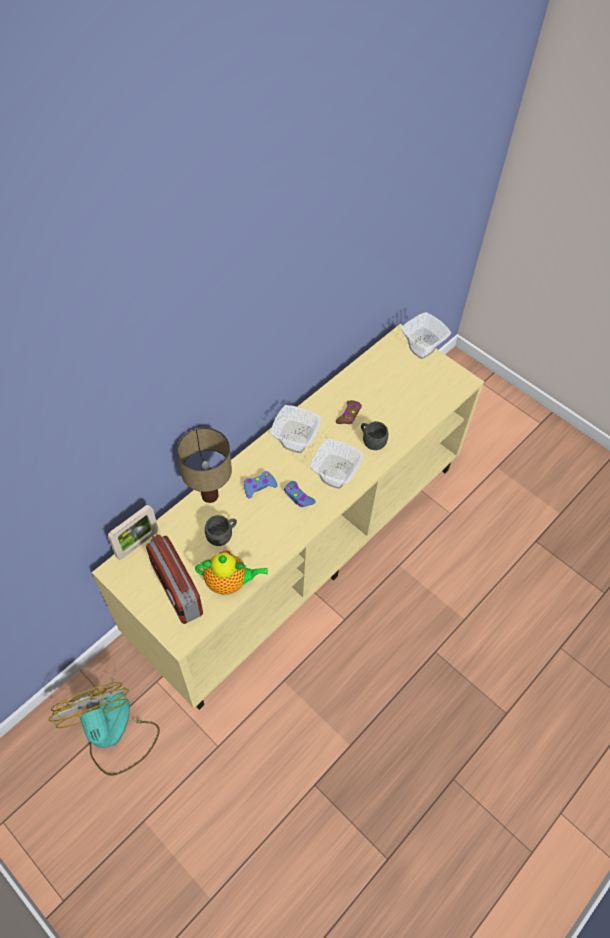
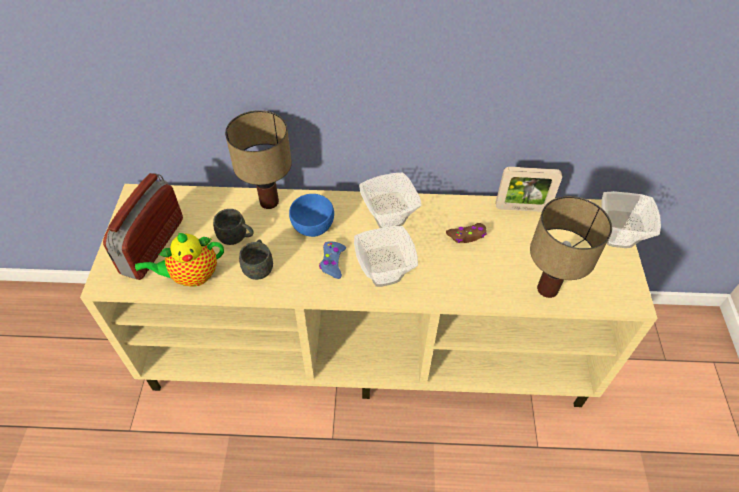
camera: 50 degrees right, 5 degrees down
(113, 734) = (88, 347): fan -> none
(137, 544) = (176, 191): picture frame -> picture frame (522, 208)
(229, 582) = (192, 276): teapot -> teapot turned 105 degrees clockwise
(259, 486) = (313, 227): blue game controller -> blue bowl
(371, 441) = (459, 273): grey mug -> grey mug (259, 267)
(423, 410) = (548, 290): none -> table lamp

